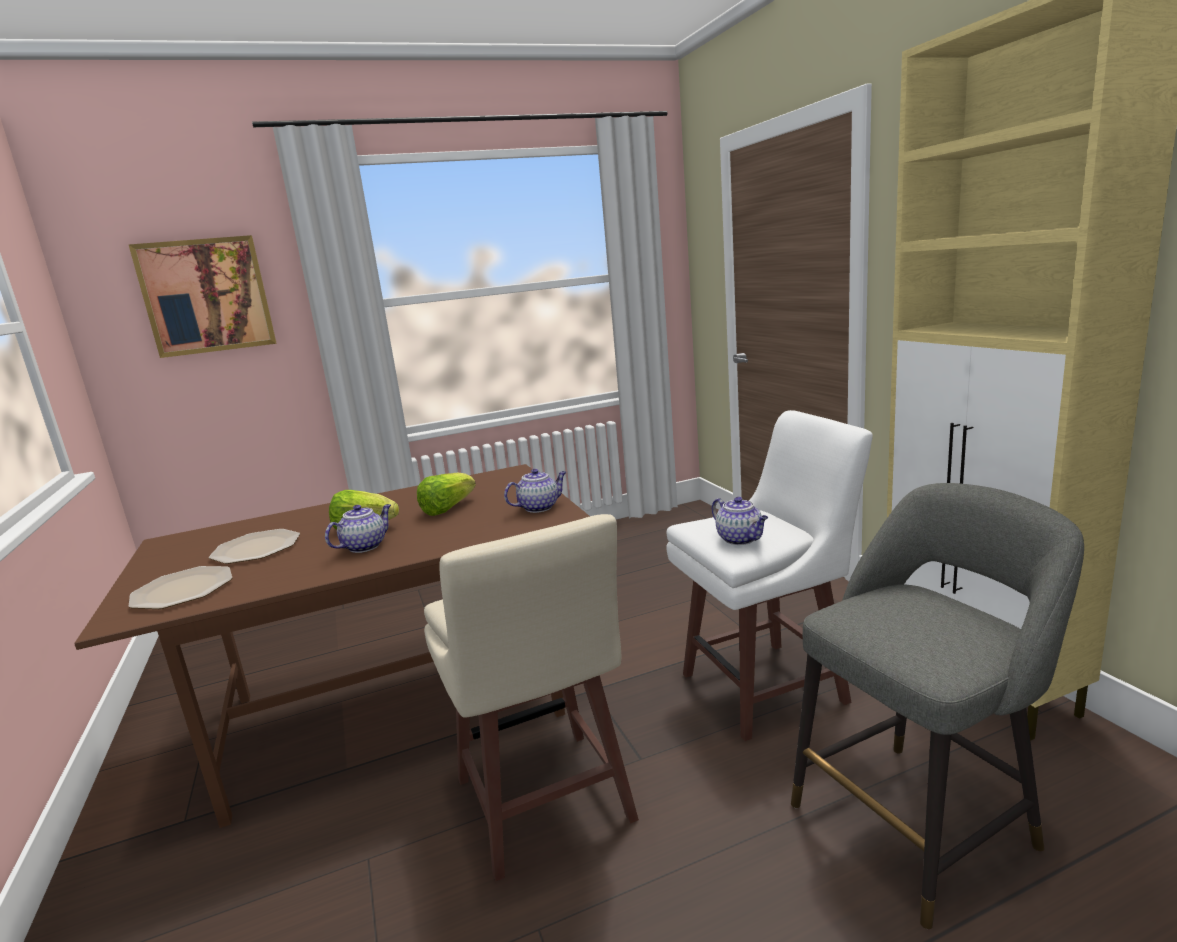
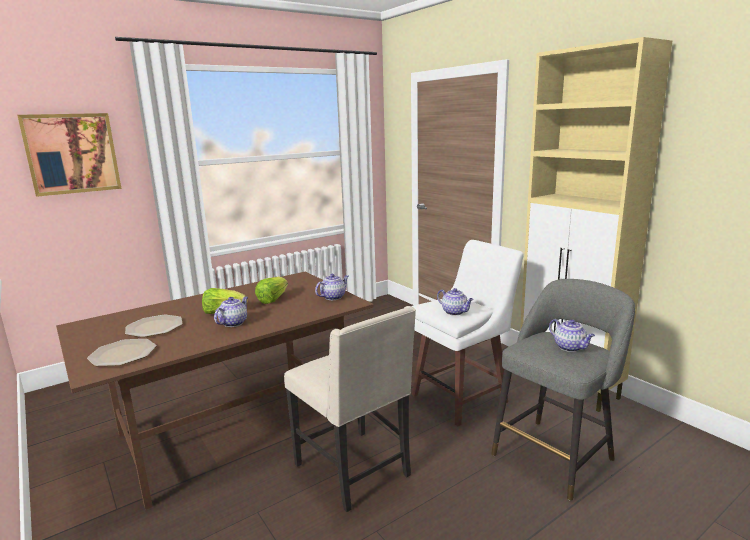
camera: 15 degrees left, 0 degrees up
(544, 804) = (355, 470): beige stool -> beige chair
(939, 621) = (570, 347): none -> teapot

